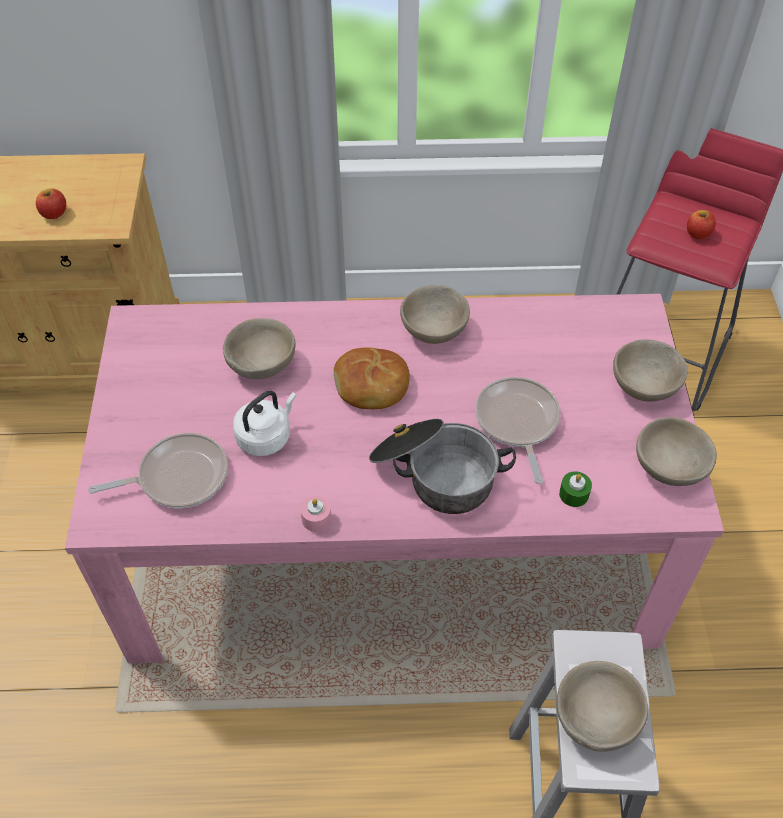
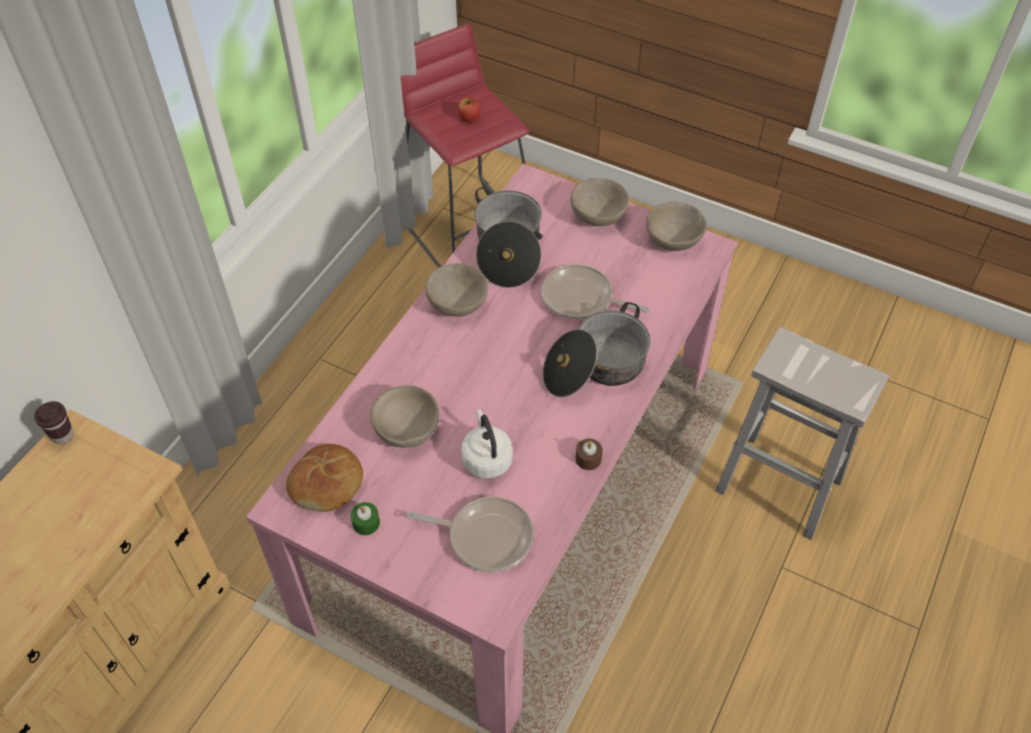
camera: 60 degrees left, 0 degrees up
(54, 213) = (88, 515): apple -> none
(117, 162) = (63, 436): none -> brown cup
(178, 477) = (485, 537): frying pan -> frying pan turned 90 degrees clockwise
(316, 518) = (588, 459): pink candle -> brown candle
(371, 386) = (485, 368): bread -> bread (327, 484)
(533, 335) = (508, 250): none -> cooking pot
(574, 494) = (663, 300): green candle -> green candle (366, 523)
(595, 716) = (826, 380): beige bowl -> none

